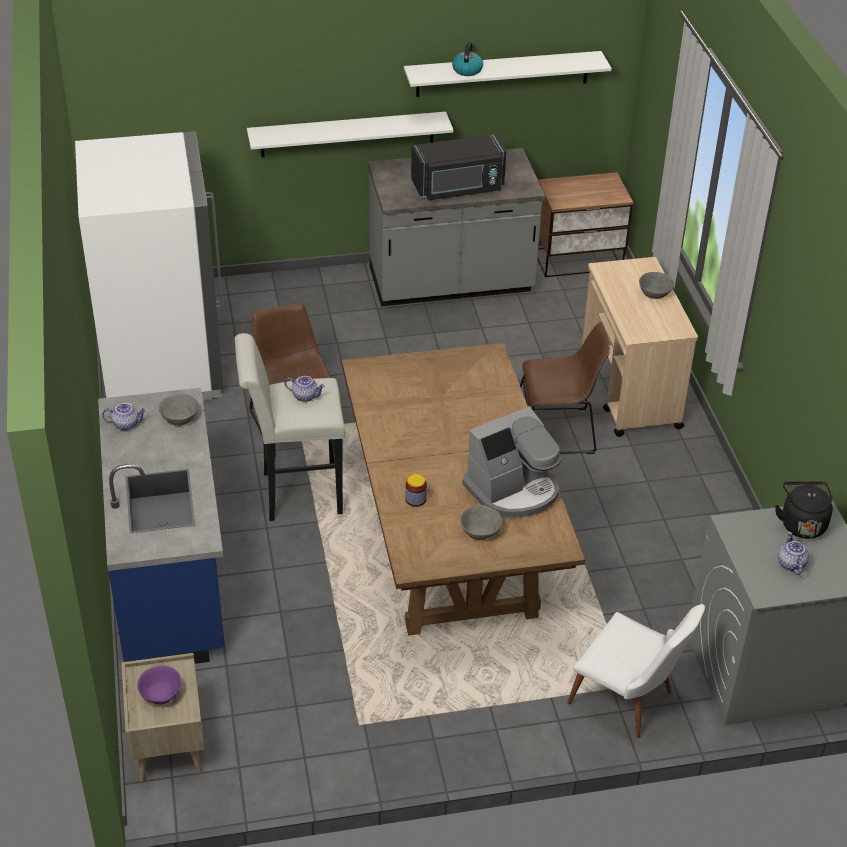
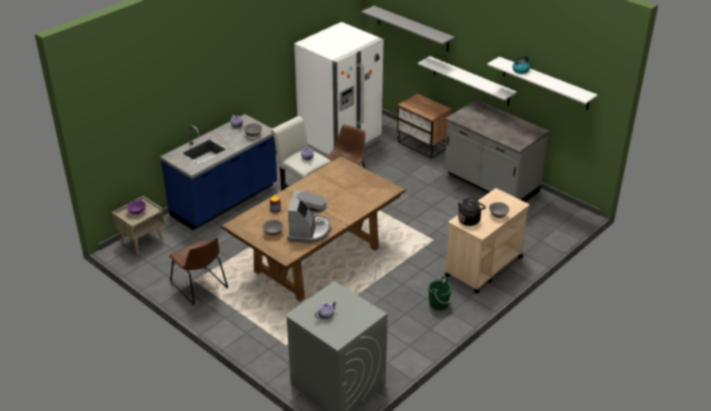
camera: 55 degrees right, 5 degrees down
(197, 93) = (412, 28): none -> grey shelf
(458, 188) = (490, 128): black microwave -> none
(513, 490) = (308, 230): coffee machine -> coffee machine turned 105 degrees counterclockwise
(557, 431) = (427, 257): brown chair -> brown chair (200, 287)
(579, 260) = (562, 211): nightstand -> nightstand (423, 145)
(629, 702) = (276, 349): white chair -> none
(671, 475) = (438, 304): none -> green bucket
(801, 523) = (358, 309): black kettle -> black kettle (469, 220)

